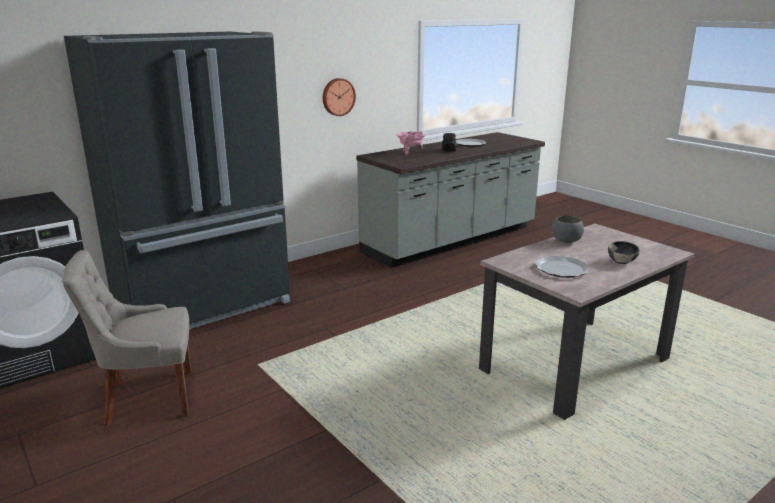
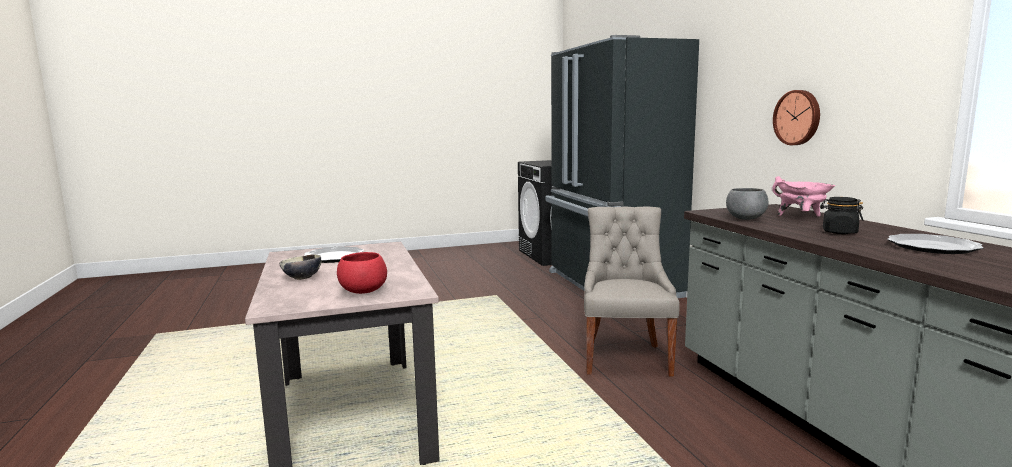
camera: 110 degrees right, 10 degrees down
(147, 398) = (481, 274): grey chair -> grey chair (625, 358)
(566, 241) = (397, 270): grey bowl -> grey bowl (746, 219)
(616, 239) = (363, 292): none -> red bowl

